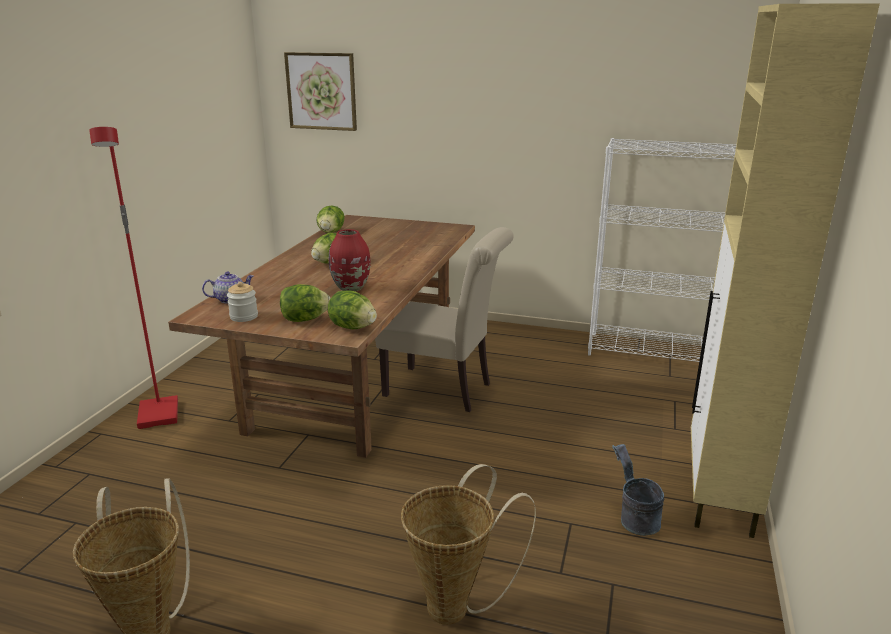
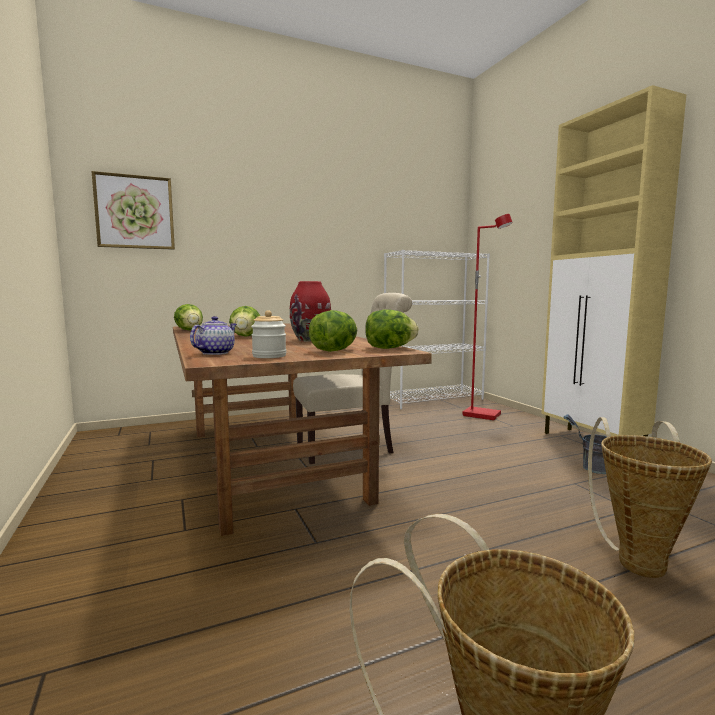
camera: 40 degrees left, 15 degrees down
(160, 415) = (72, 559): red floor lamp -> red floor lamp (482, 415)

